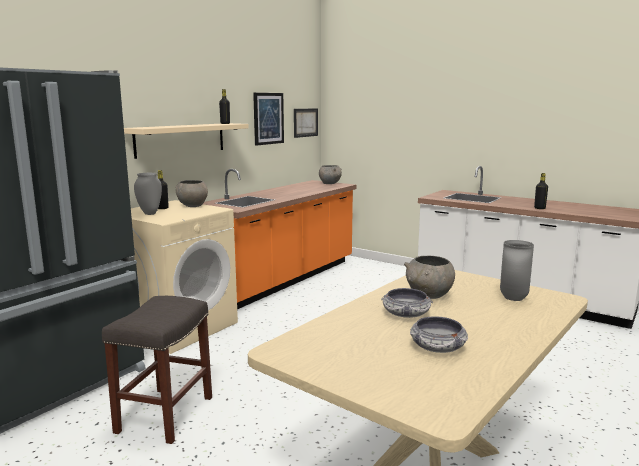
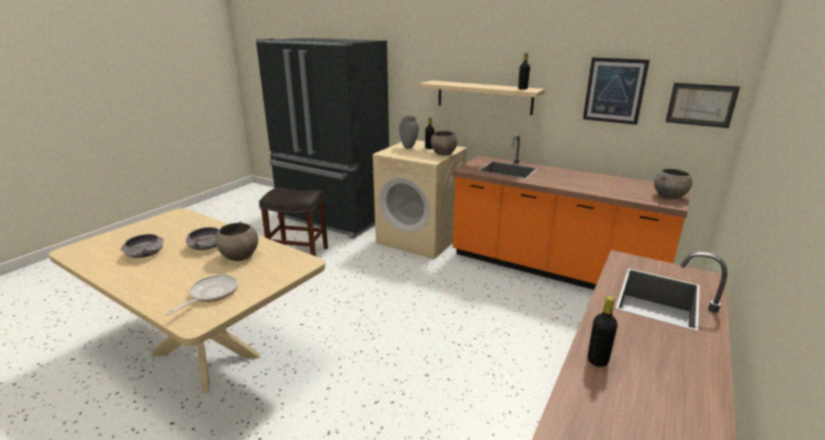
camera: 85 degrees right, 10 degrees up
(514, 299) = (211, 294): grey vase -> frying pan

